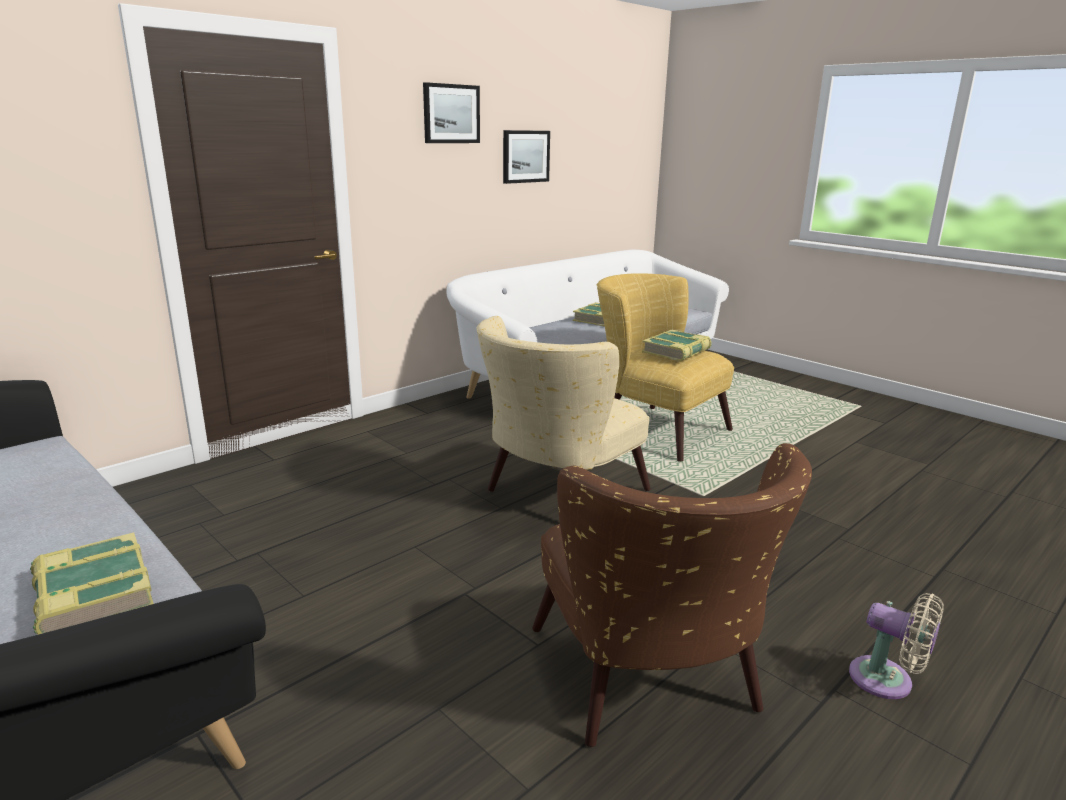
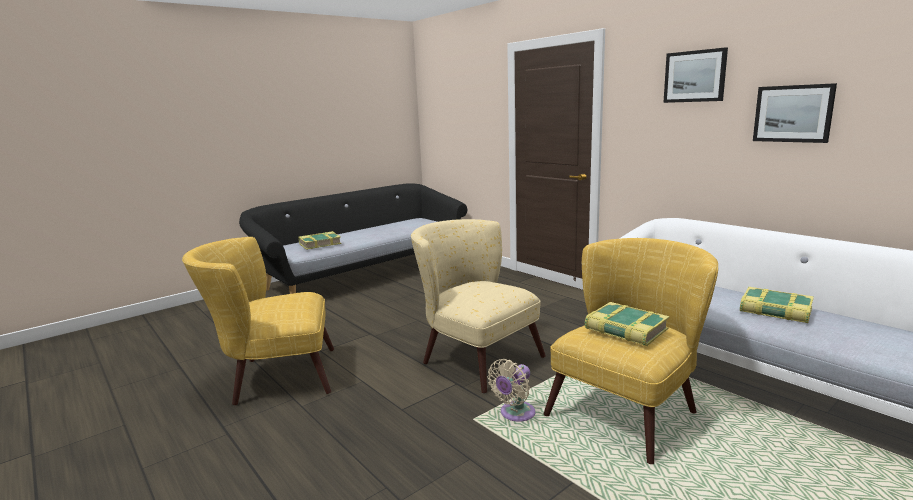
camera: 95 degrees right, 5 degrees down
(650, 686) = (273, 377): brown armchair -> yellow armchair
(887, 681) = (216, 457): beige fan -> beige fan (515, 414)

